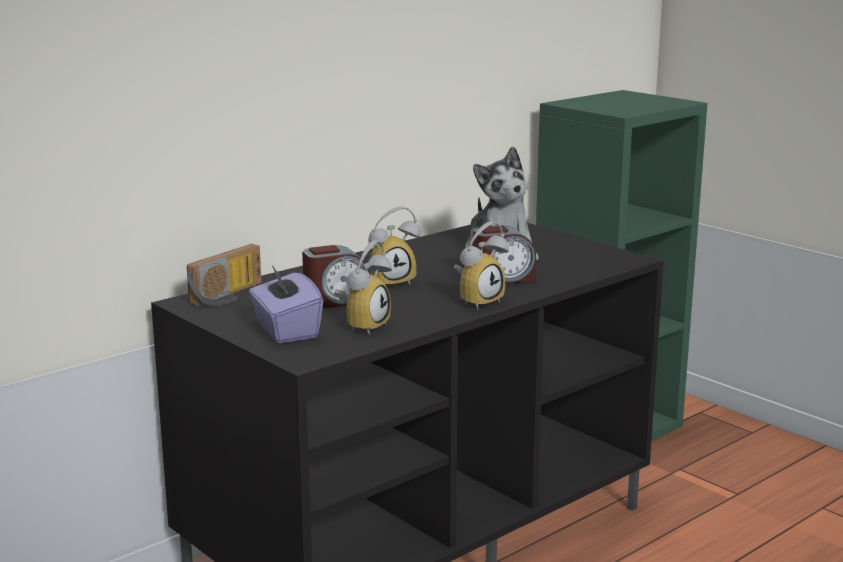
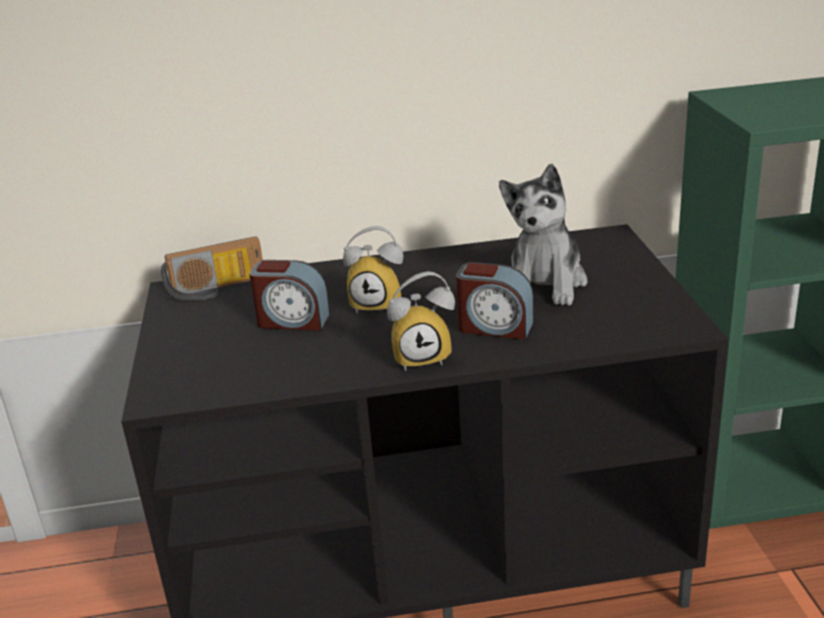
camera: 35 degrees right, 10 degrees up
(285, 330) = (196, 352): purple tissue box -> none
(363, 325) = (268, 364): alarm clock -> none

